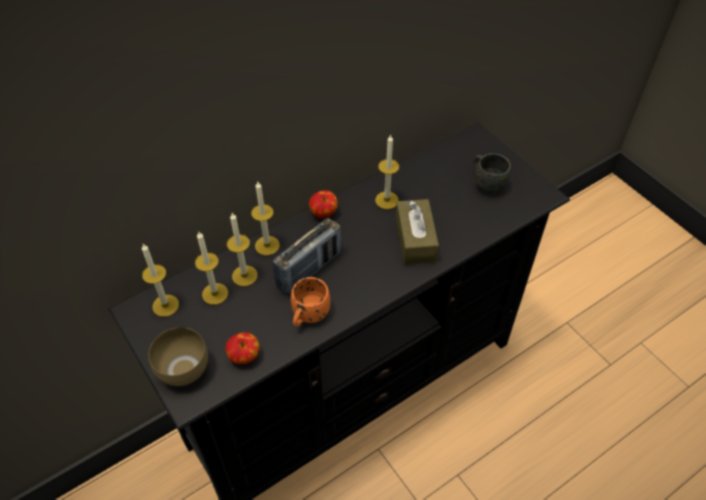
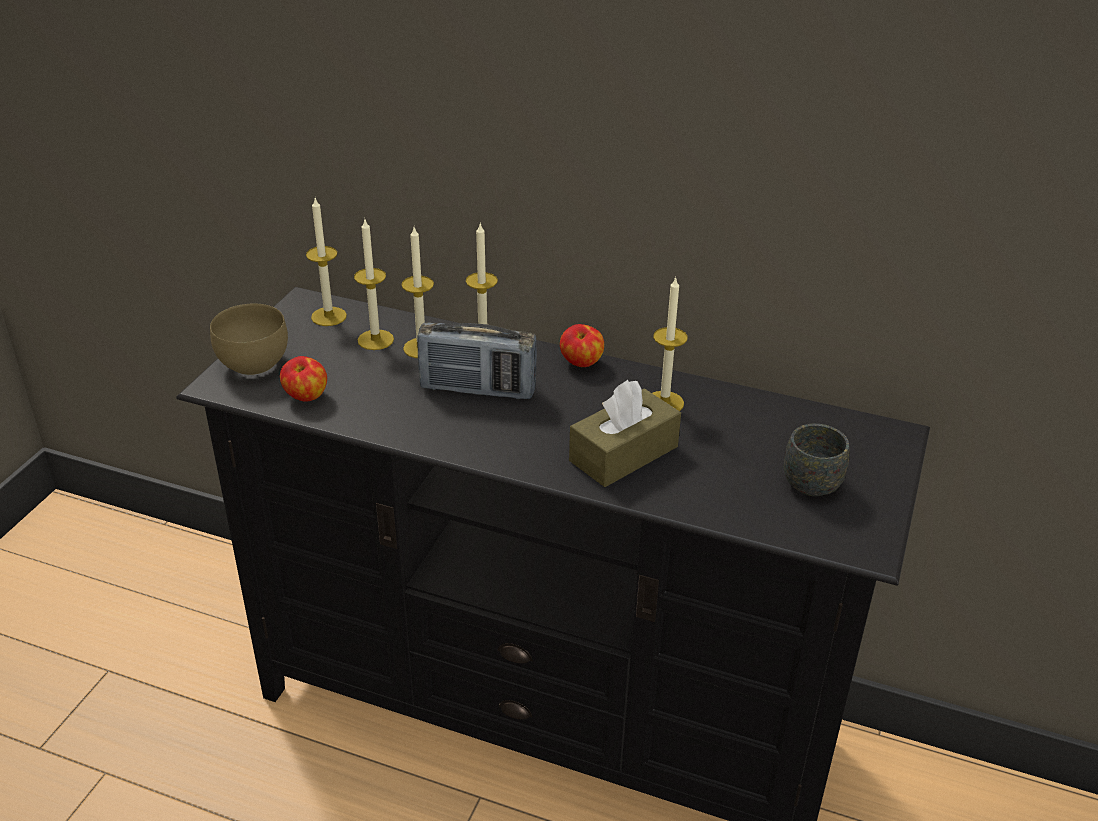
camera: 55 degrees right, 15 degrees down
(308, 315) = (407, 417): orange mug -> none

